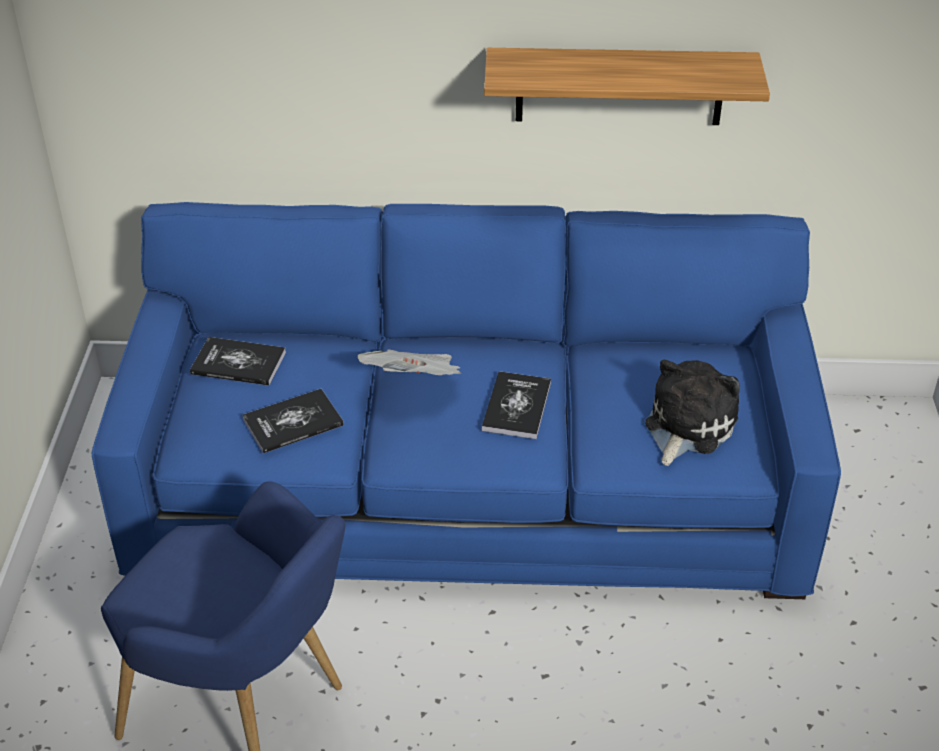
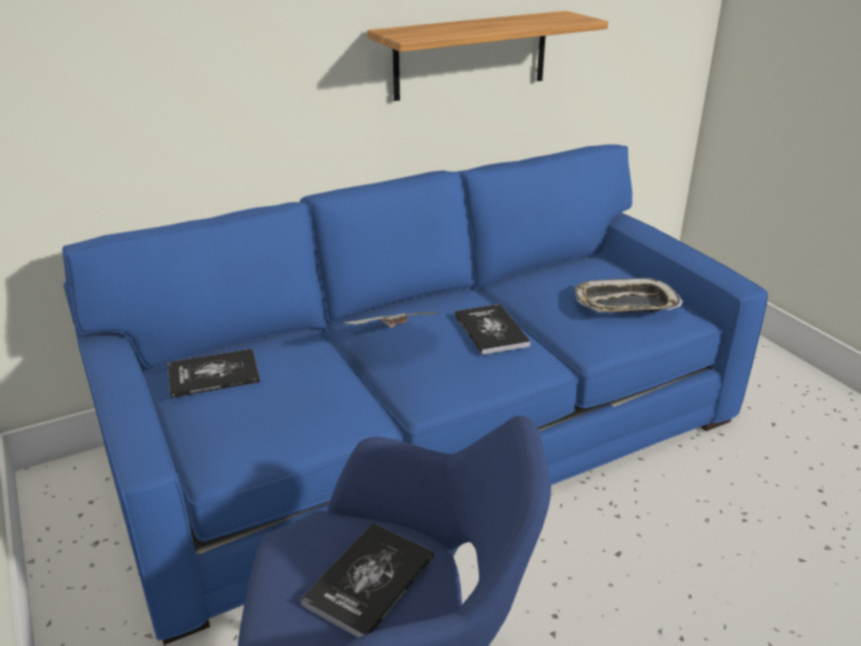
camera: 30 degrees left, 10 degrees down
(293, 422) = (310, 402): book -> book (369, 581)
(686, 426) = (625, 304): plush toy -> tray

